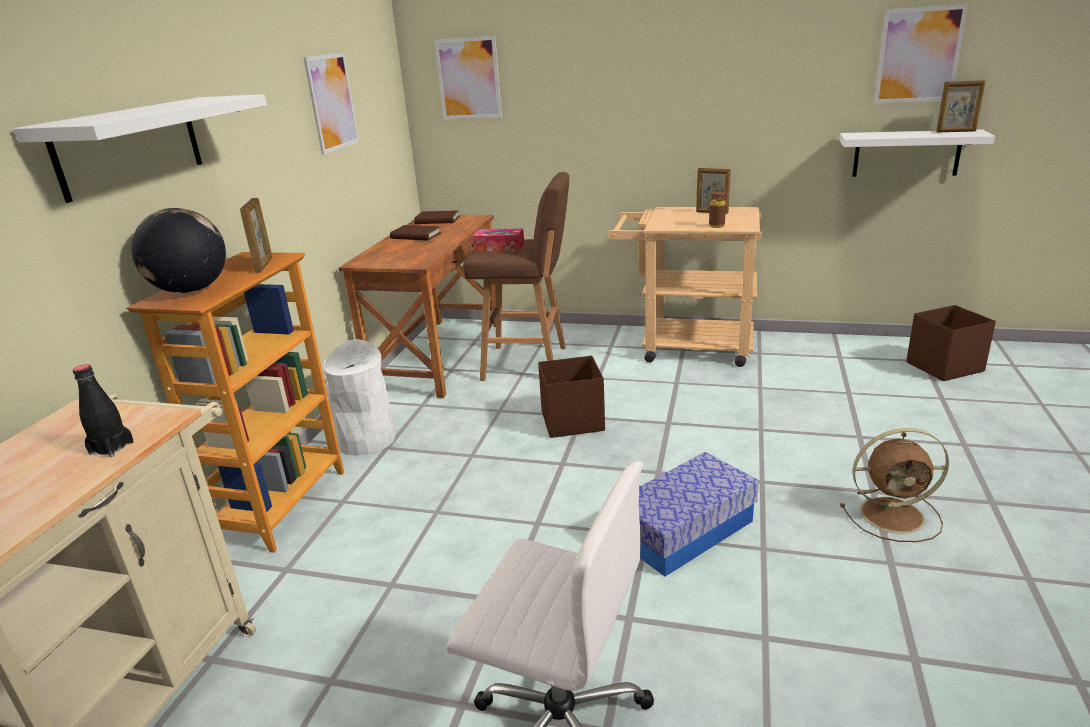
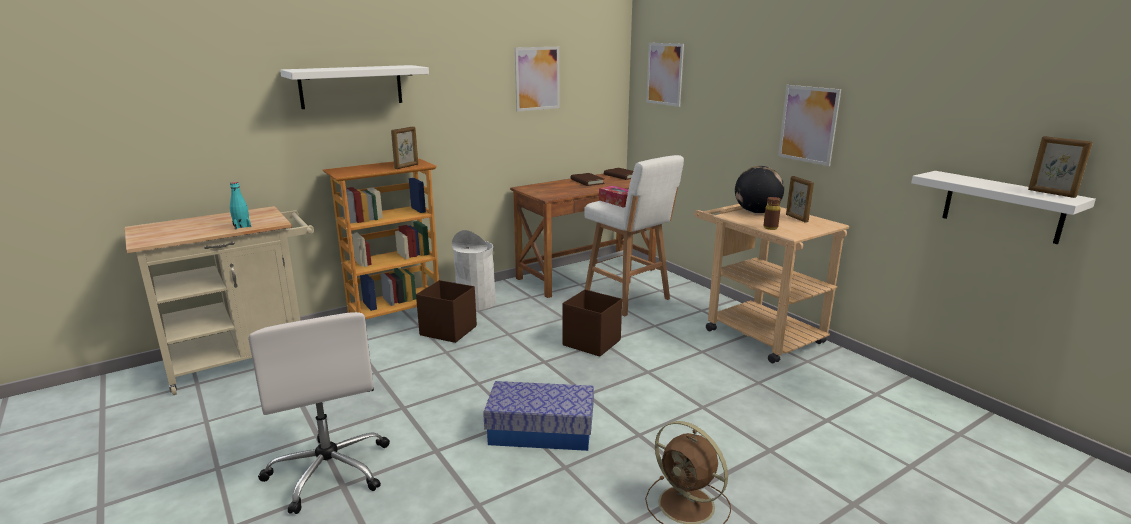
camera: 40 degrees right, 5 degrees down
(111, 448) = (242, 226): black bottle -> turquoise bottle
(191, 290) = (356, 169): globe -> globe (756, 212)
(528, 363) = (628, 299): brown stool -> white stool
(918, 55) = (1025, 103): picture -> picture (808, 124)
(943, 367) = (970, 447): brown storage box -> brown storage box (448, 330)

